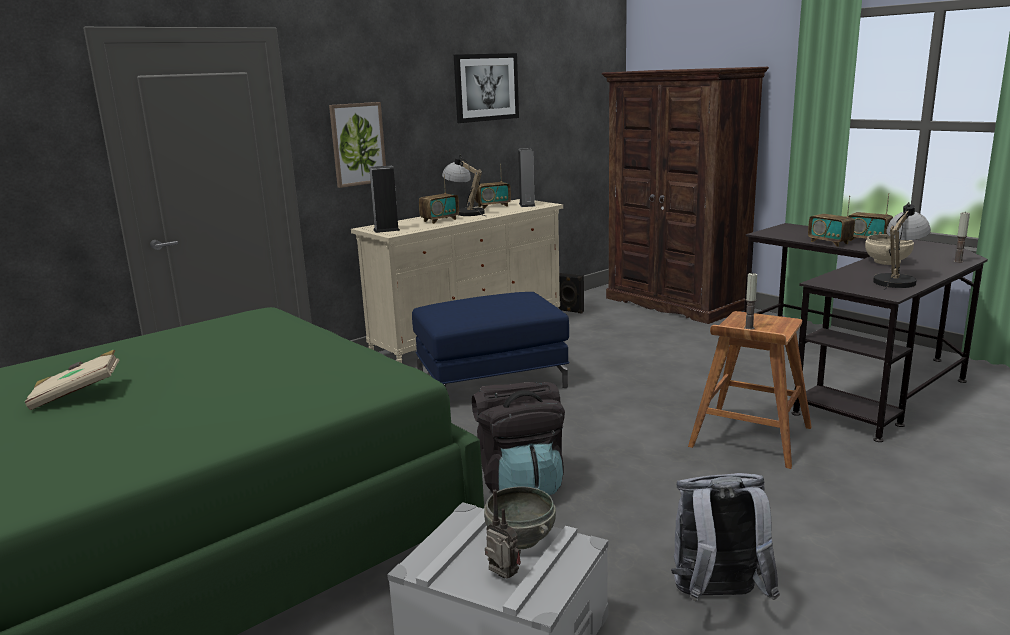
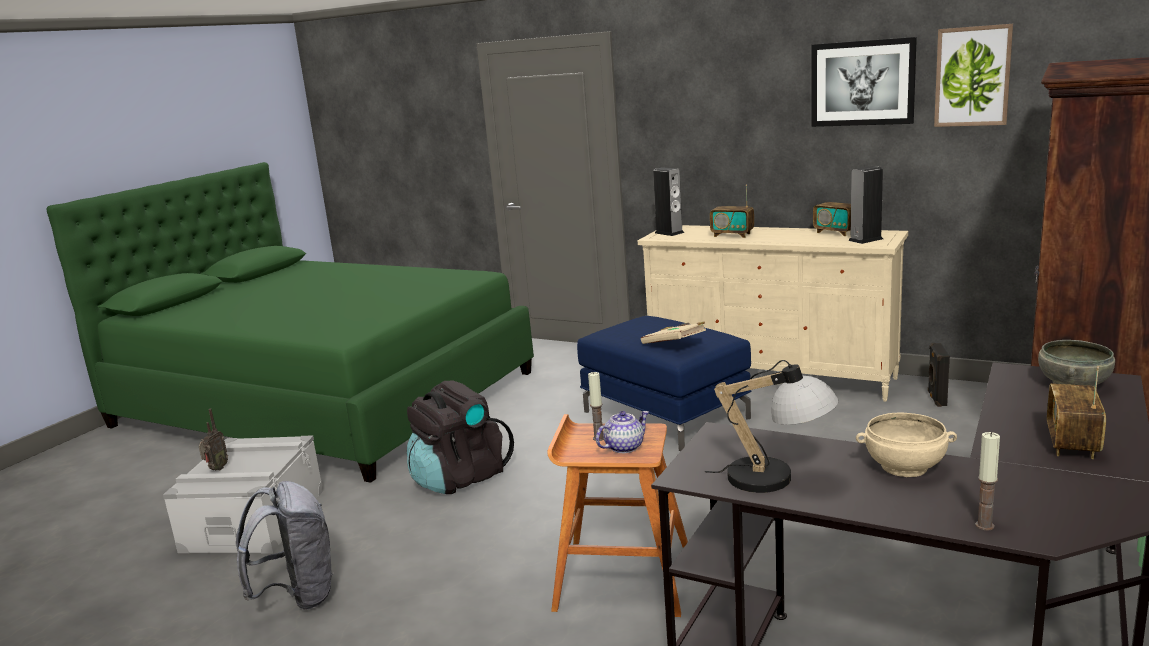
camera: 70 degrees right, 0 degrees up
(77, 395) = (310, 287): beige book -> beige book (674, 345)
(357, 144) = (683, 142): picture -> picture (972, 76)
(465, 212) = (785, 233): table lamp -> none
(519, 538) = (263, 463): grey bowl -> grey bowl (1072, 385)
(770, 323) = (624, 447): none -> teapot
(829, 242) = (1007, 418): radio -> none

